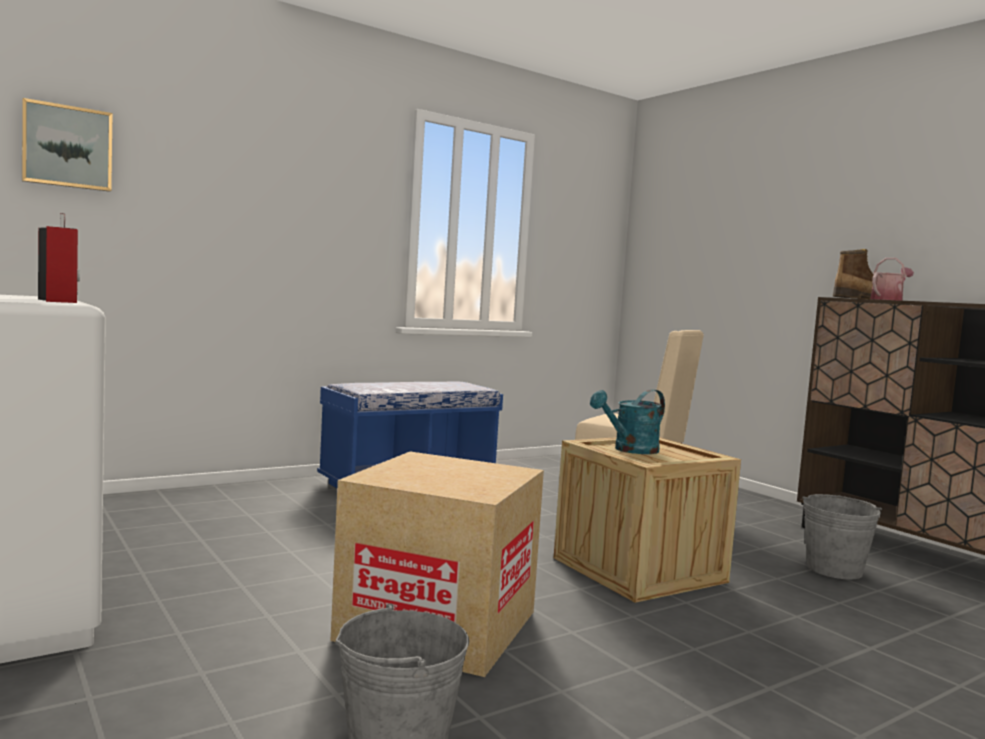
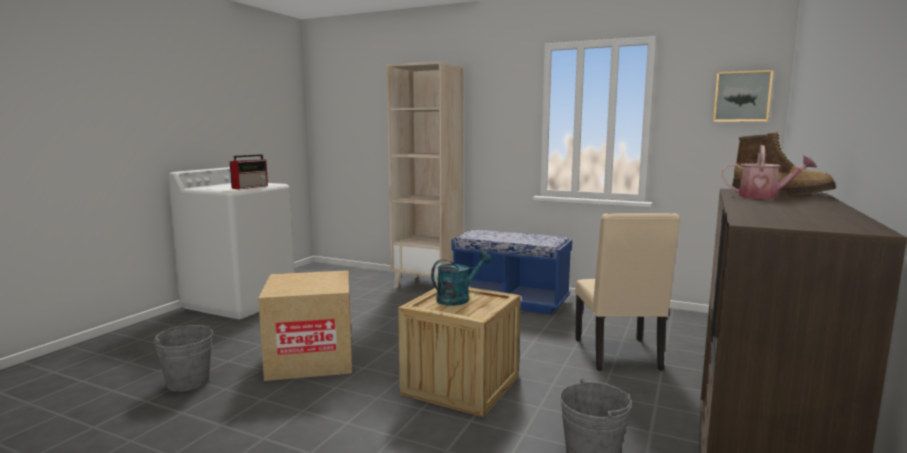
camera: 60 degrees right, 5 degrees up
(67, 147) = (366, 108): picture -> picture (741, 96)
(248, 494) = (428, 284): none -> beige bookcase
(630, 450) = (458, 299): turquoise watering can -> turquoise watering can turned 120 degrees clockwise

